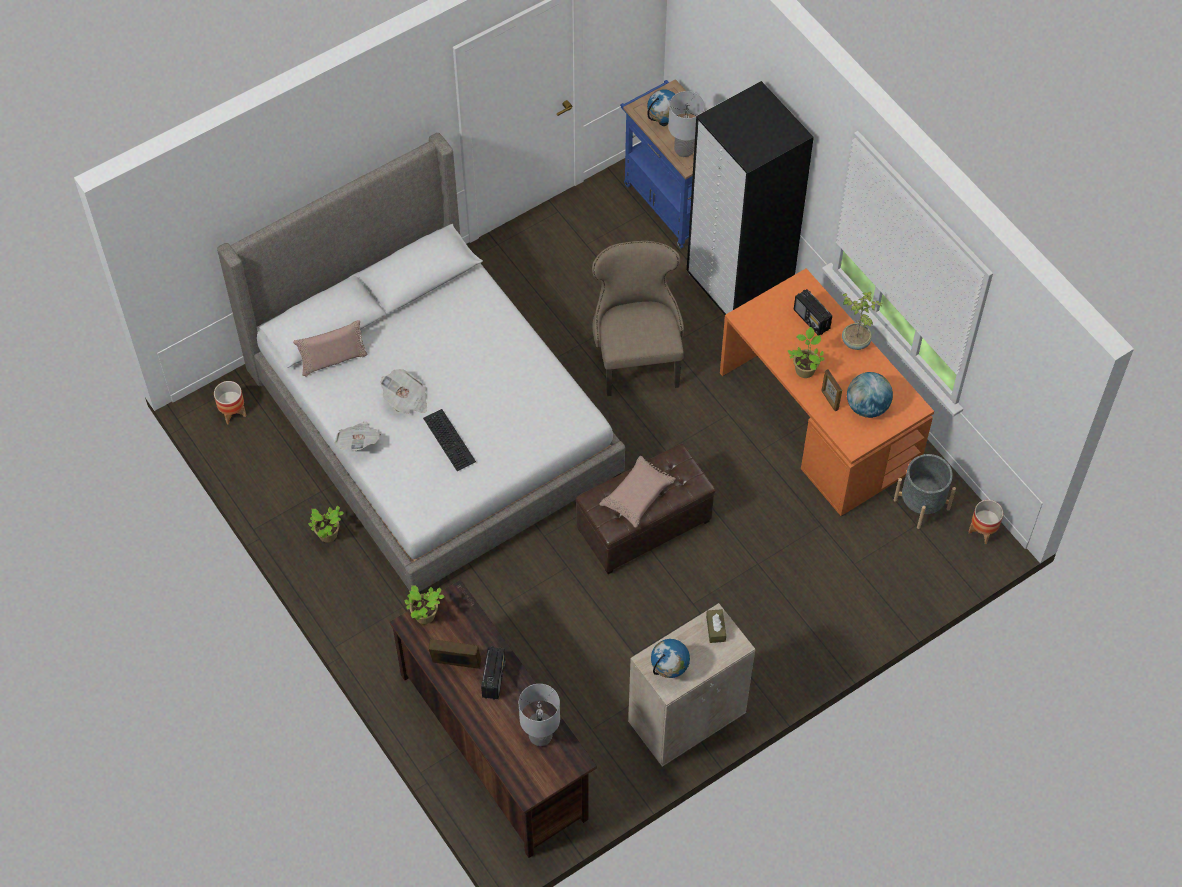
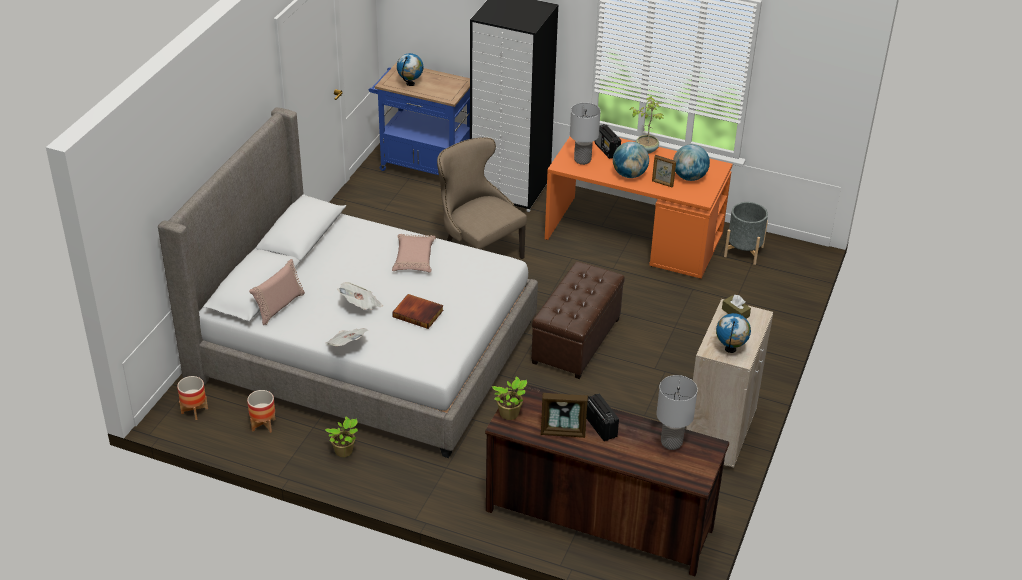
camera: 35 degrees left, 20 degrees down
(451, 440) = (418, 313): keyboard -> book
(456, 664) = (563, 431): picture frame -> picture frame turned 150 degrees counterclockwise
(637, 494) = (576, 299): beige pillow -> beige pillow (414, 257)
(684, 151) = (439, 92): grey table lamp -> grey table lamp (582, 161)
(805, 369) = (629, 175): potted plant -> globe
(811, 320) = (607, 150): radio -> radio turned 45 degrees clockwise
(983, 531) = (794, 249): planter -> planter (263, 425)

